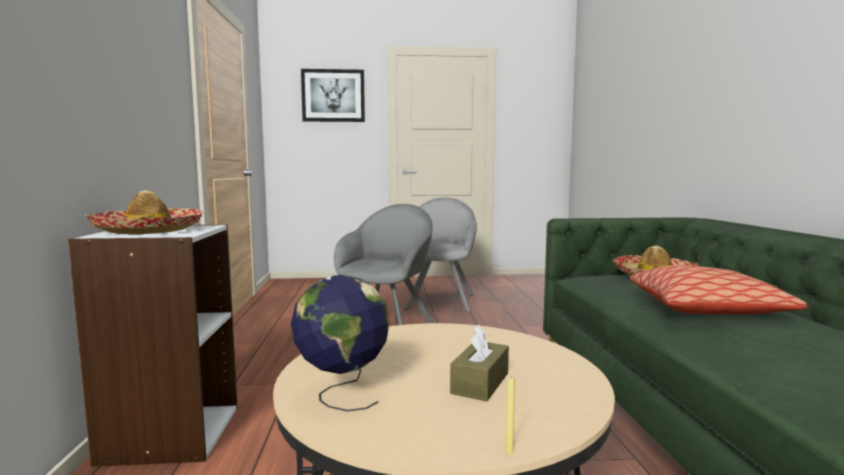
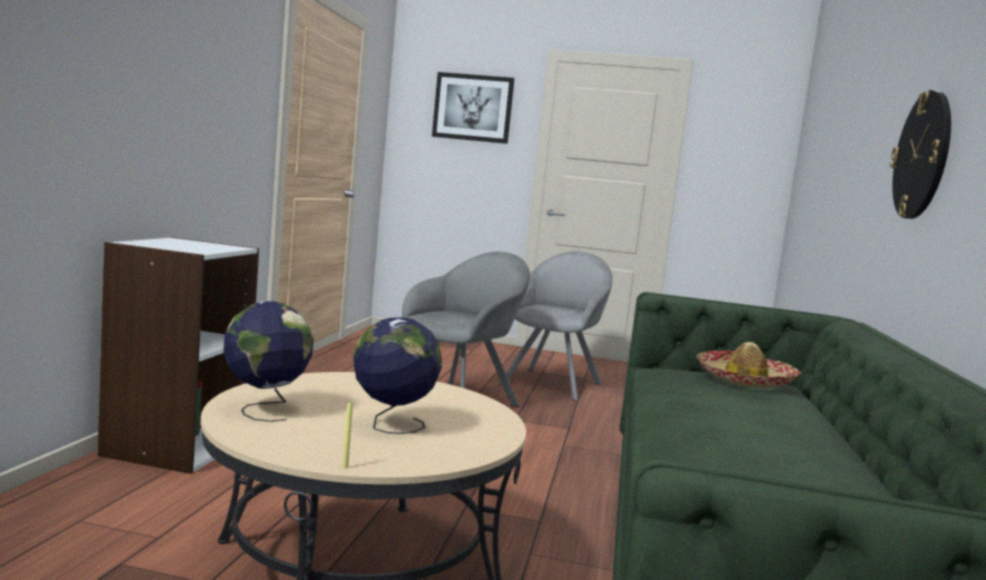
camera: 15 degrees right, 0 degrees up
(147, 231) = (177, 244): hat -> none
(480, 383) = (391, 426): brown tissue box -> globe
(705, 309) = (732, 417): pillow -> none
(757, 88) = (922, 155): none -> wall clock

